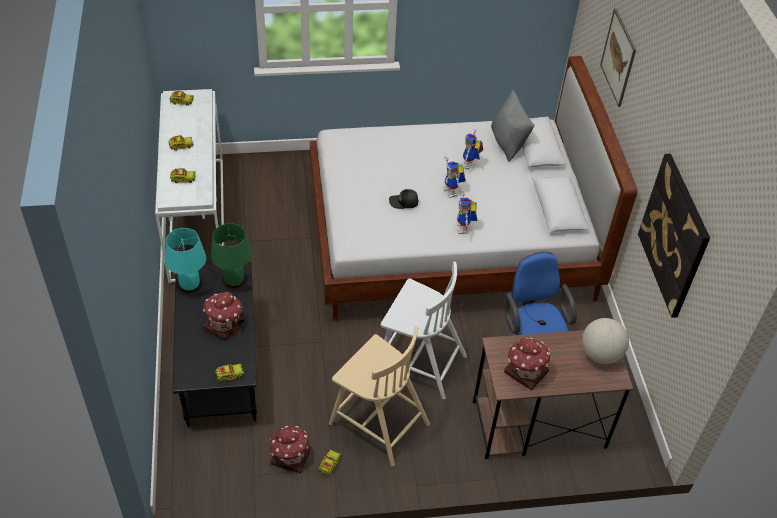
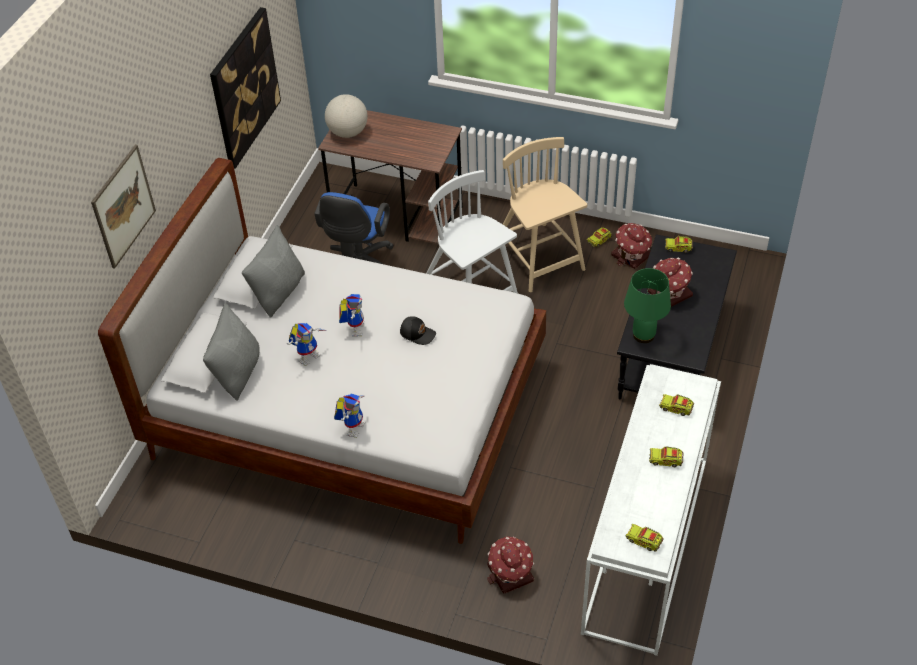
camera: 150 degrees left, 0 degrees up
(190, 285) = (694, 343): turquoise table lamp -> none
(464, 229) = (373, 284): toy robot -> toy robot (353, 426)
(525, 371) = (422, 138): toy house -> toy house (510, 574)
(530, 203) = (279, 292): none -> grey pillow

